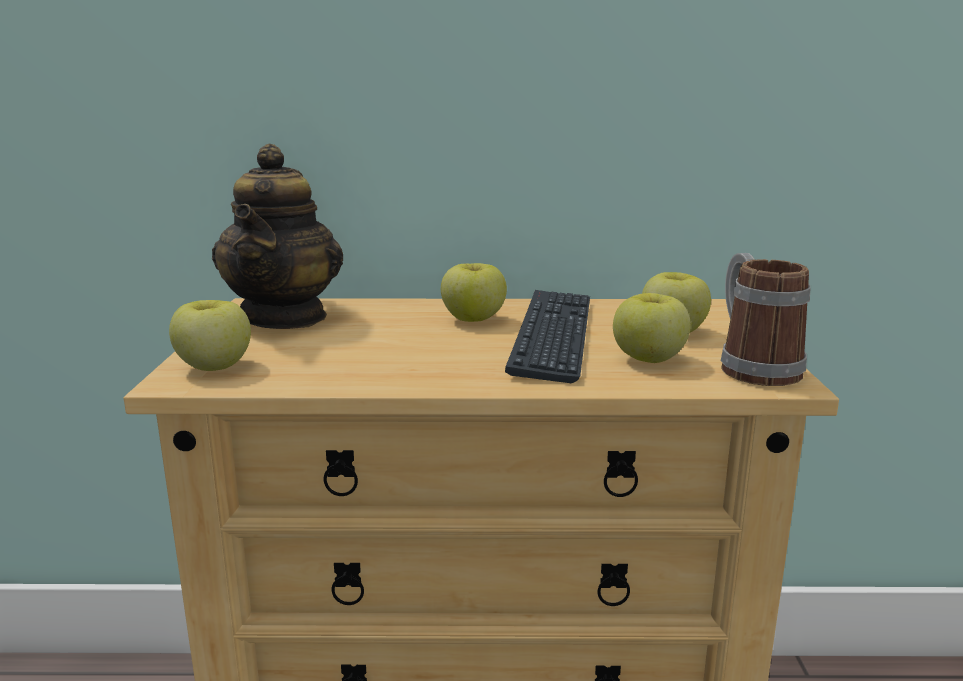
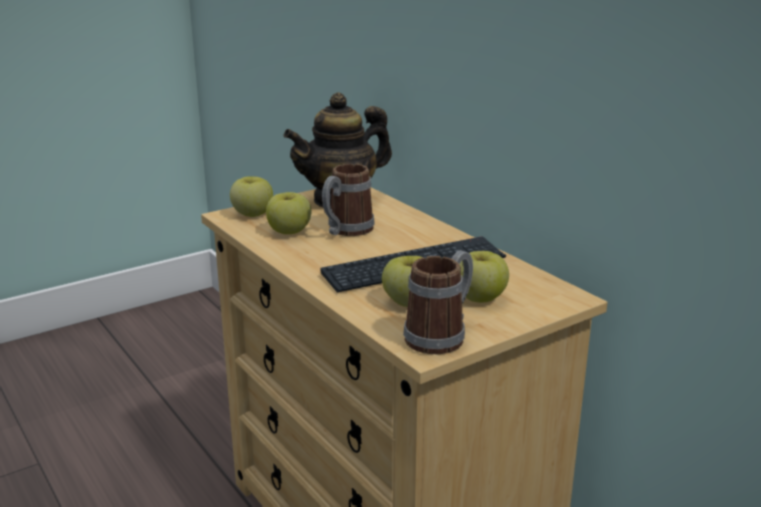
camera: 55 degrees right, 5 degrees up
(387, 337) = (345, 231): none -> mug
(473, 319) = (410, 240): apple -> apple (289, 232)

